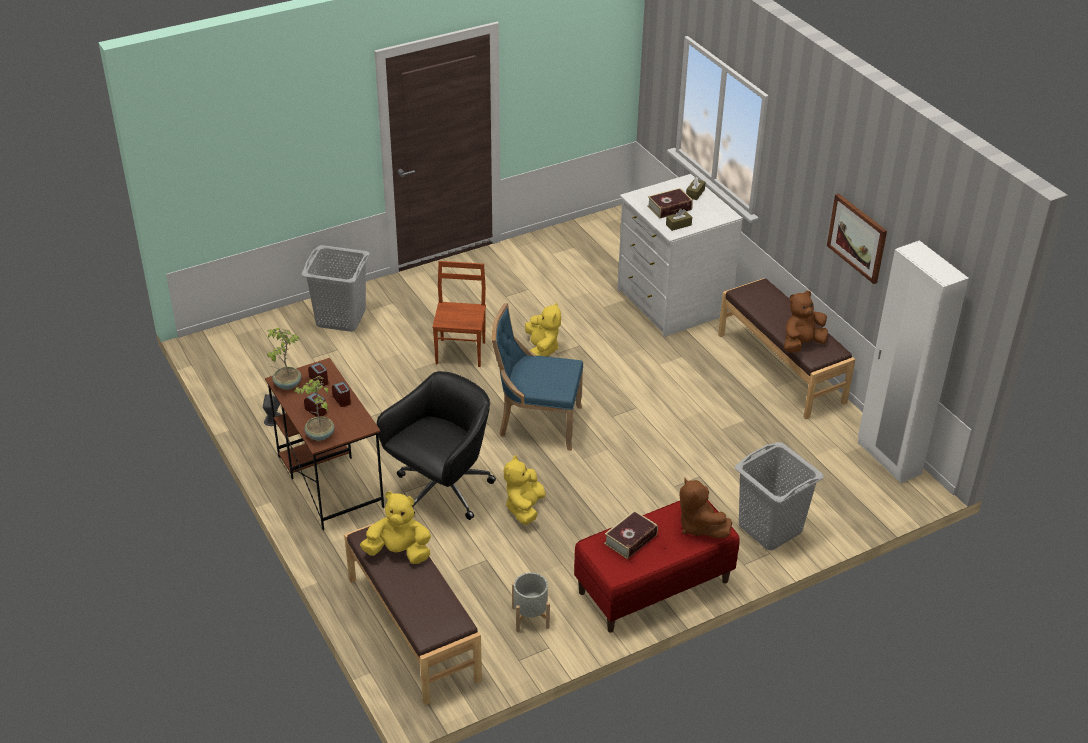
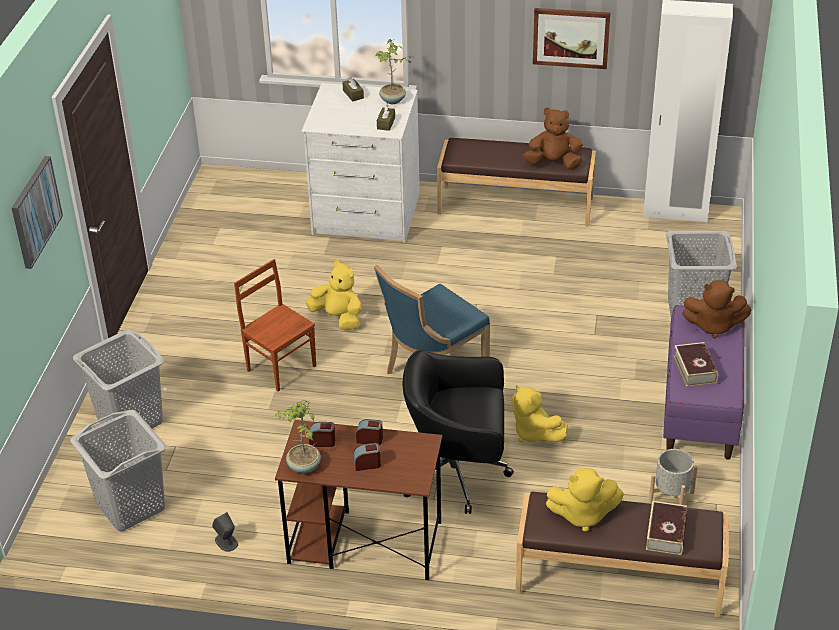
camera: 50 degrees left, 0 degrees up
(265, 361) = (130, 506): none -> grey laundry basket
(312, 121) = (35, 211): none -> picture
(319, 435) = (407, 478): potted plant -> potted plant (393, 101)
(399, 552) = (582, 515): yellow plush toy -> yellow plush toy turned 135 degrees counterclockwise
(441, 491) = (458, 474): black office chair -> black office chair turned 75 degrees counterclockwise
(653, 587) = (700, 407): red bench -> purple bench
(669, 208) = (356, 116): book -> book (666, 533)
(801, 344) = (553, 163): brown plush toy -> brown plush toy turned 90 degrees clockwise

